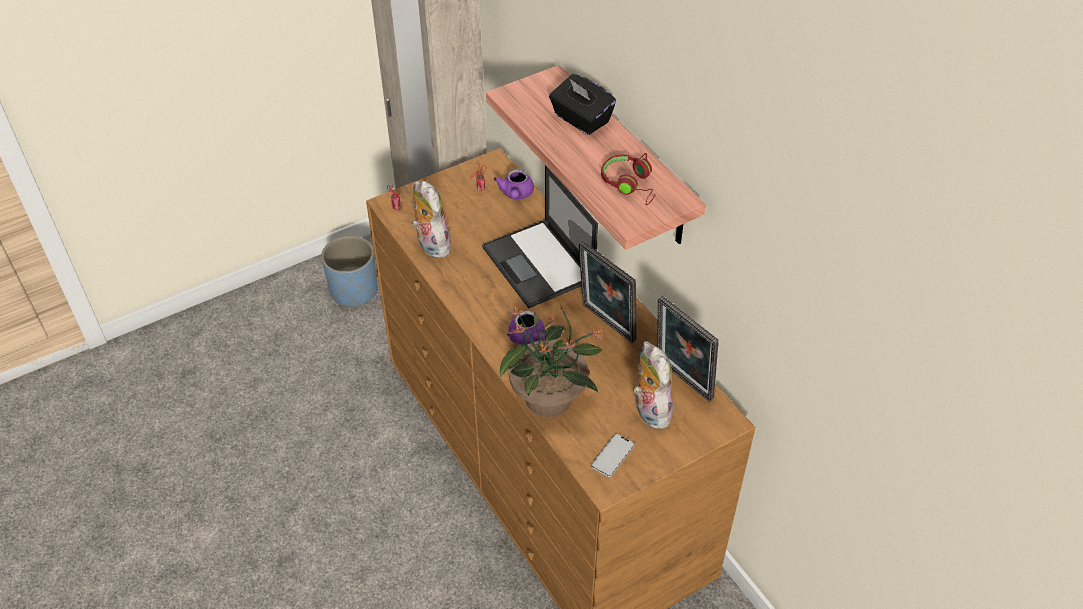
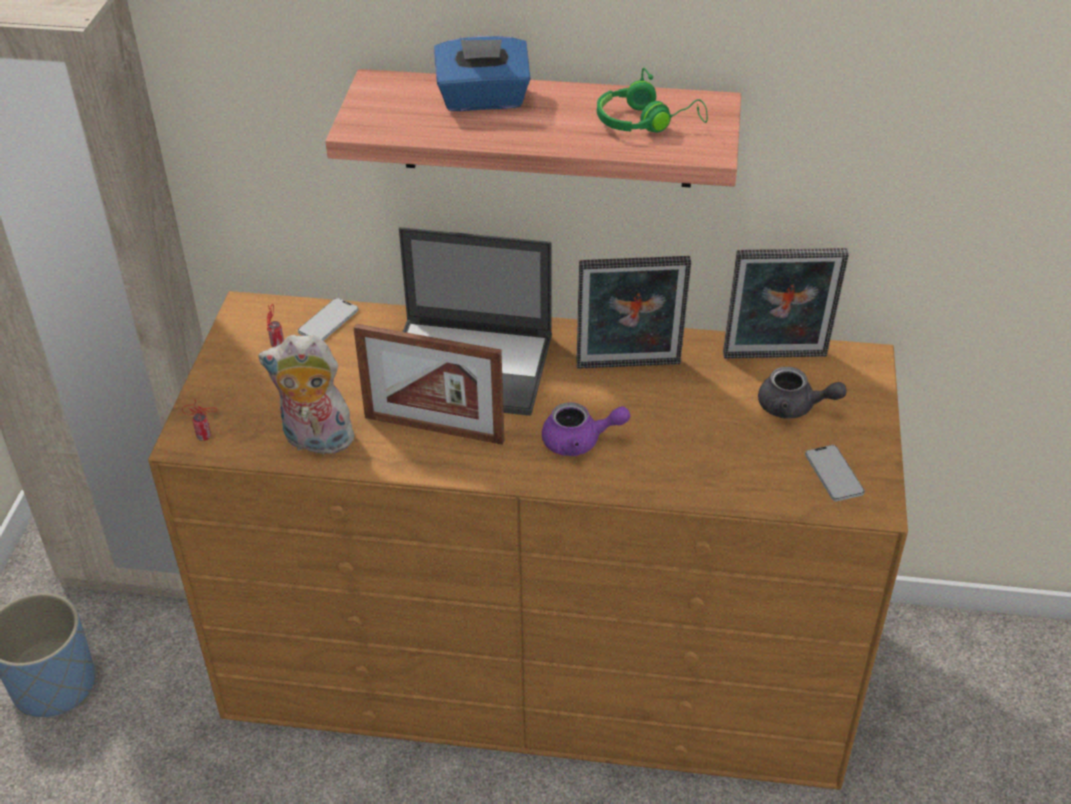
camera: 50 degrees left, 5 degrees down
(481, 279) = (434, 429): none -> picture frame
(516, 194) = (328, 321): purple teapot -> phone
(549, 399) = (696, 478): potted plant -> none
(581, 119) = (483, 100): black tissue box -> blue tissue box
(630, 185) = (646, 121): red headphones -> green headphones
(649, 410) = (794, 407): plush toy -> grey teapot

